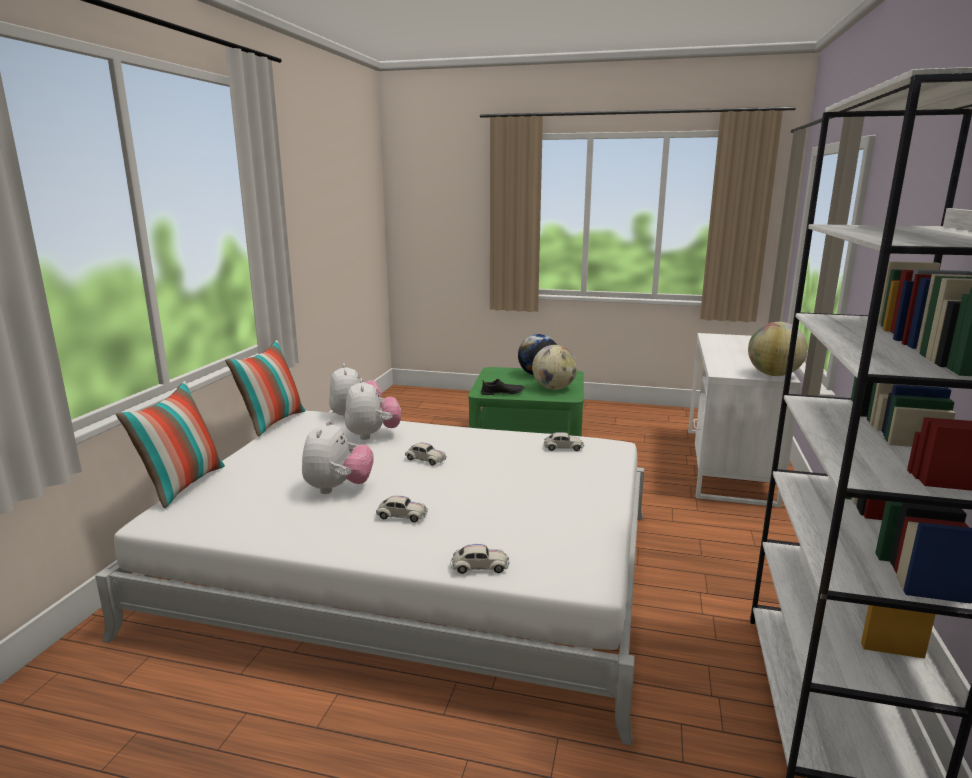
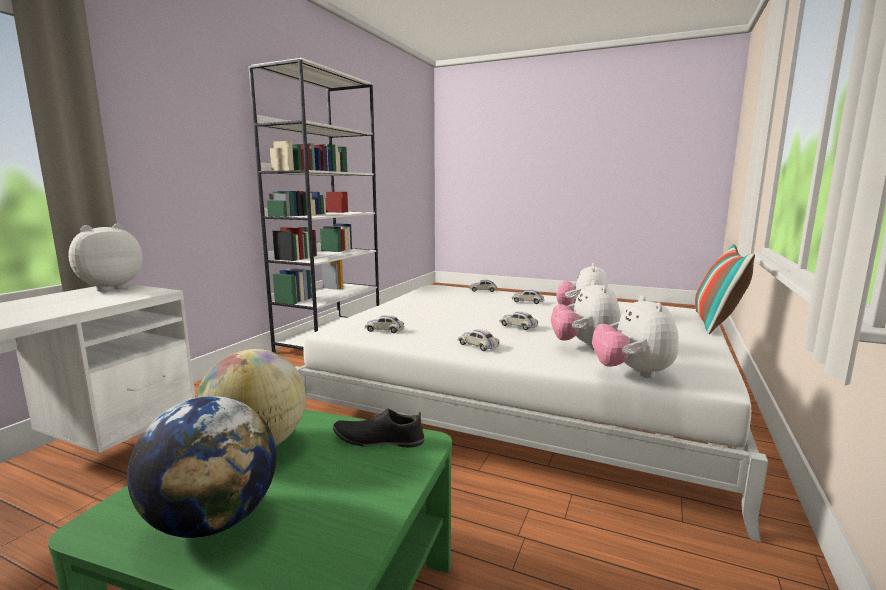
camera: 170 degrees left, 5 degrees down
(272, 422) = (745, 372): pillow -> none
(465, 436) = (478, 346): none -> white toy car
(773, 375) = (109, 288): globe -> plush toy

